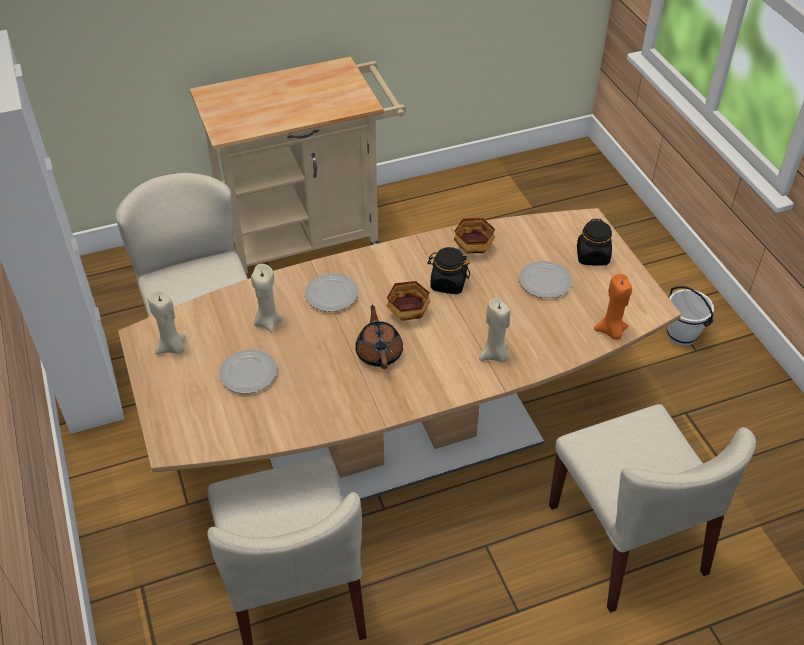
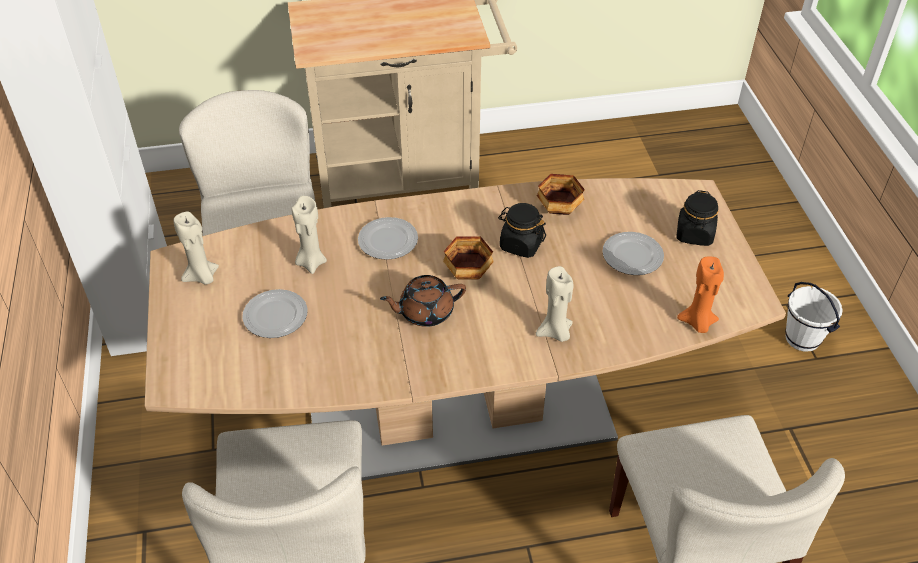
camera: 10 degrees right, 0 degrees up
(379, 352) = (425, 312): brown teapot -> brown teapot turned 105 degrees counterclockwise

